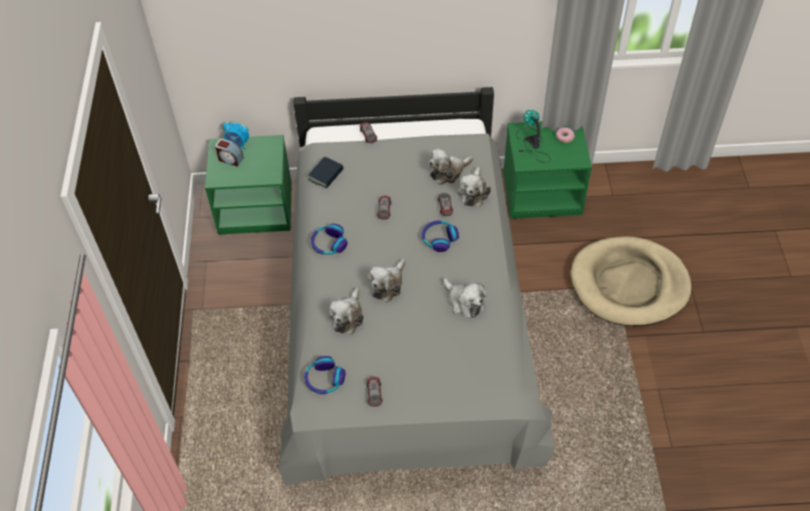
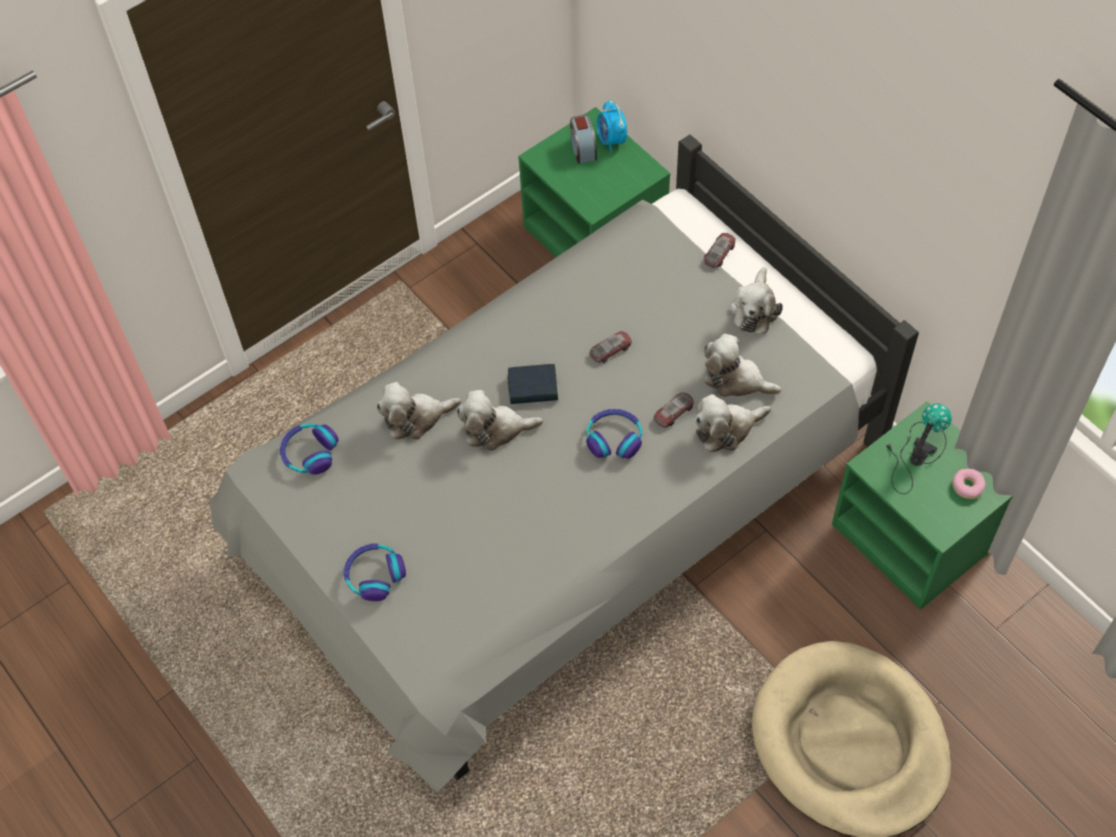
camera: 55 degrees right, 5 degrees up
(326, 175) = (612, 254): book -> book (533, 388)
(329, 244) = (507, 328): headphones -> headphones (374, 575)
(374, 393) = (328, 516): toy car -> none
(464, 302) = (536, 529): plush toy -> plush toy (754, 309)

